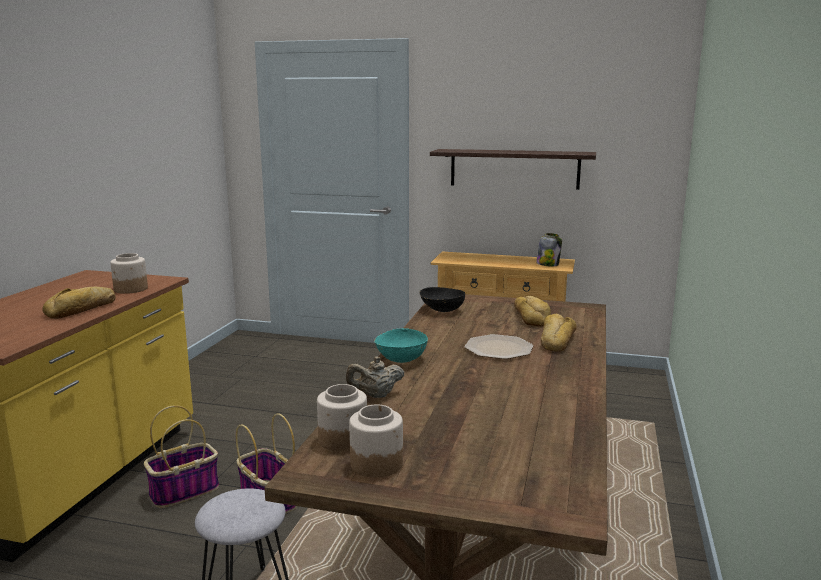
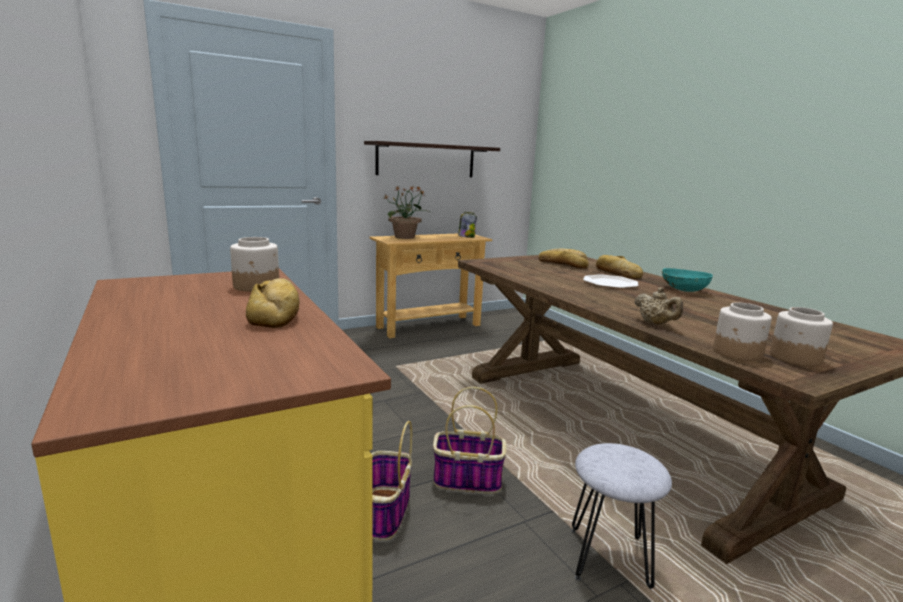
camera: 45 degrees left, 0 degrees up
(375, 395) = (655, 324): beige teapot -> beige teapot turned 60 degrees counterclockwise
(401, 359) = (588, 300): turquoise bowl -> turquoise bowl (683, 290)
(441, 310) = (504, 269): black bowl -> none
(474, 256) = (405, 237): none -> potted plant

